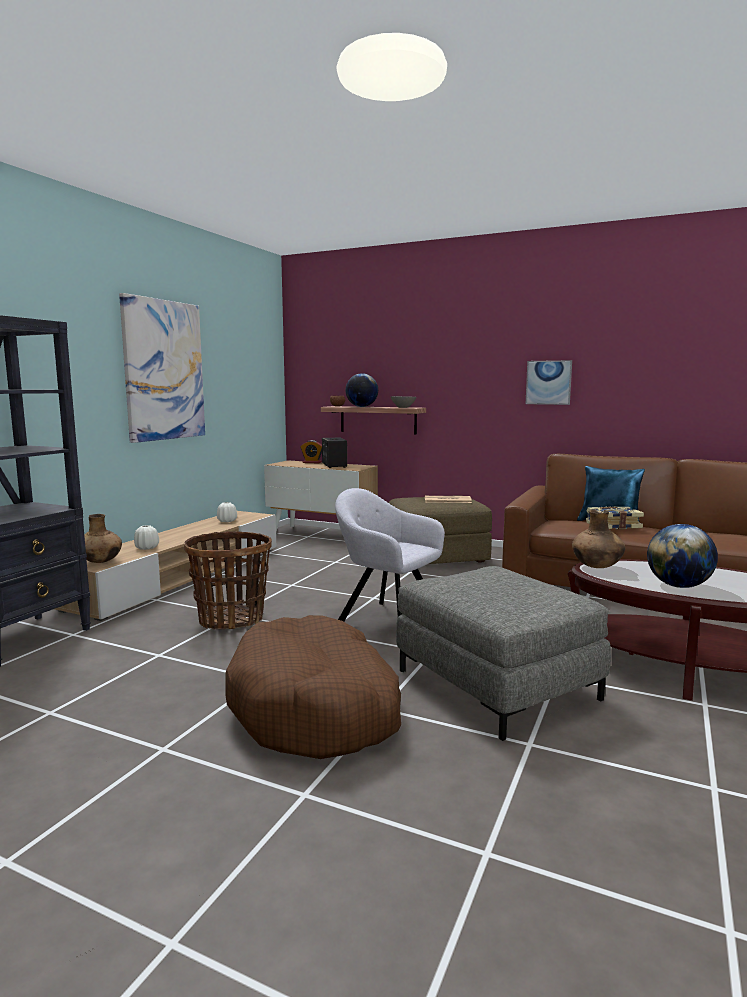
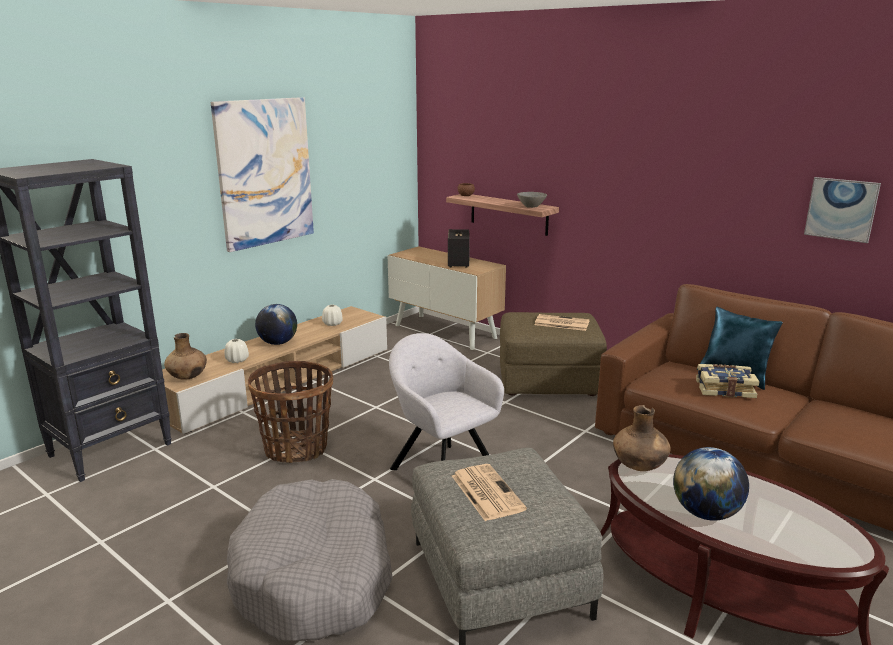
camera: 15 degrees right, 10 degrees up
(312, 462) = (440, 253): alarm clock -> none
(316, 708) = (314, 577): brown dog bed -> grey dog bed
(362, 407) = (489, 200): globe -> globe (278, 343)
(487, 589) = (486, 492): none -> newspaper
(548, 382) = (695, 194): picture -> picture (841, 209)

